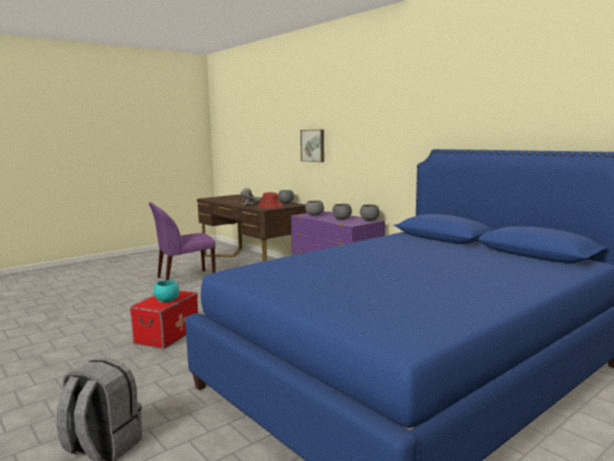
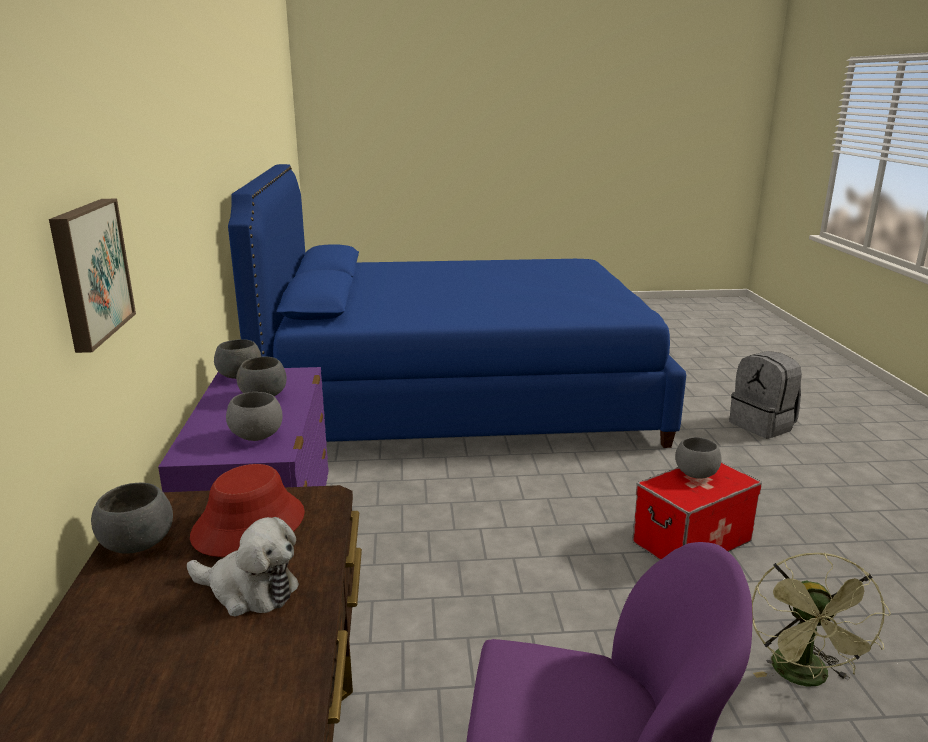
camera: 145 degrees left, 10 degrees up
(119, 310) = (804, 678): none -> green fan
(167, 301) = (696, 474): turquoise bowl -> grey bowl

